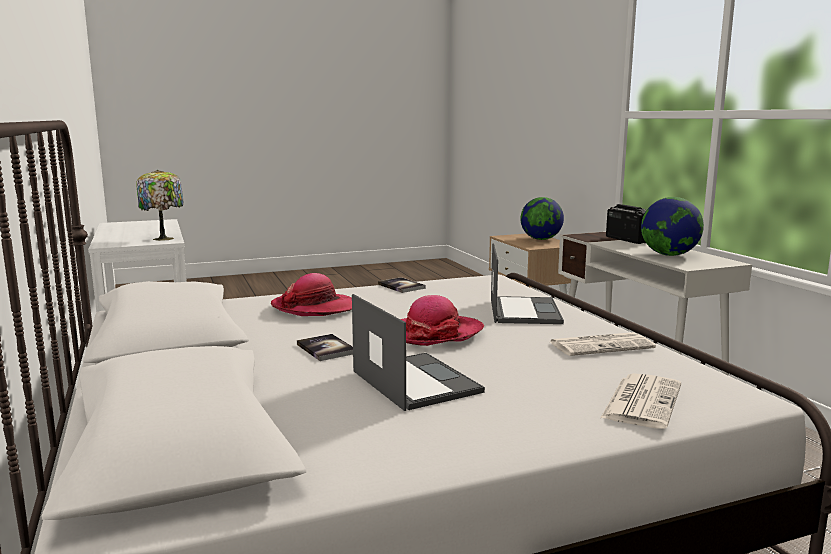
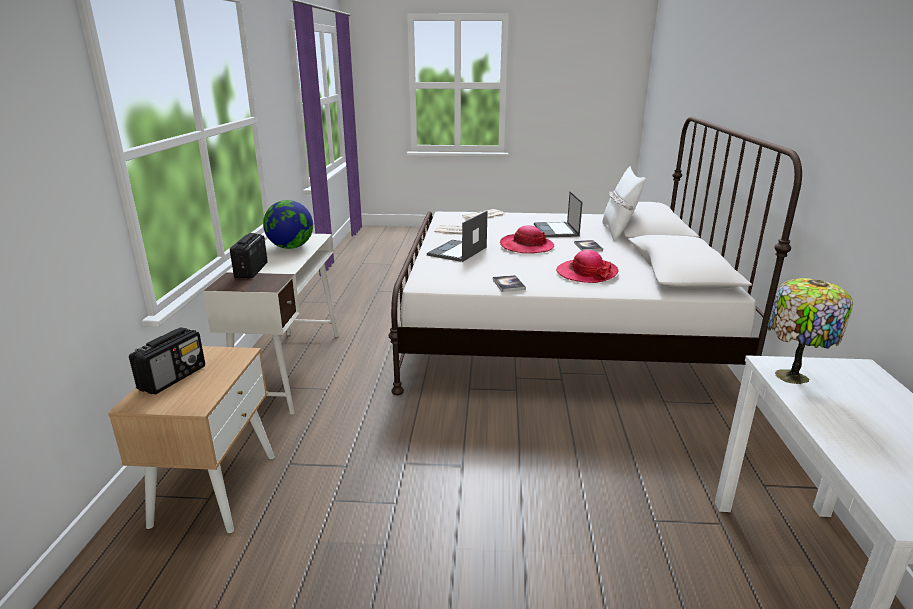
camera: 155 degrees left, 10 degrees up
(263, 403) = (618, 232): none -> white pillow
(541, 239) = (173, 378): globe -> radio

